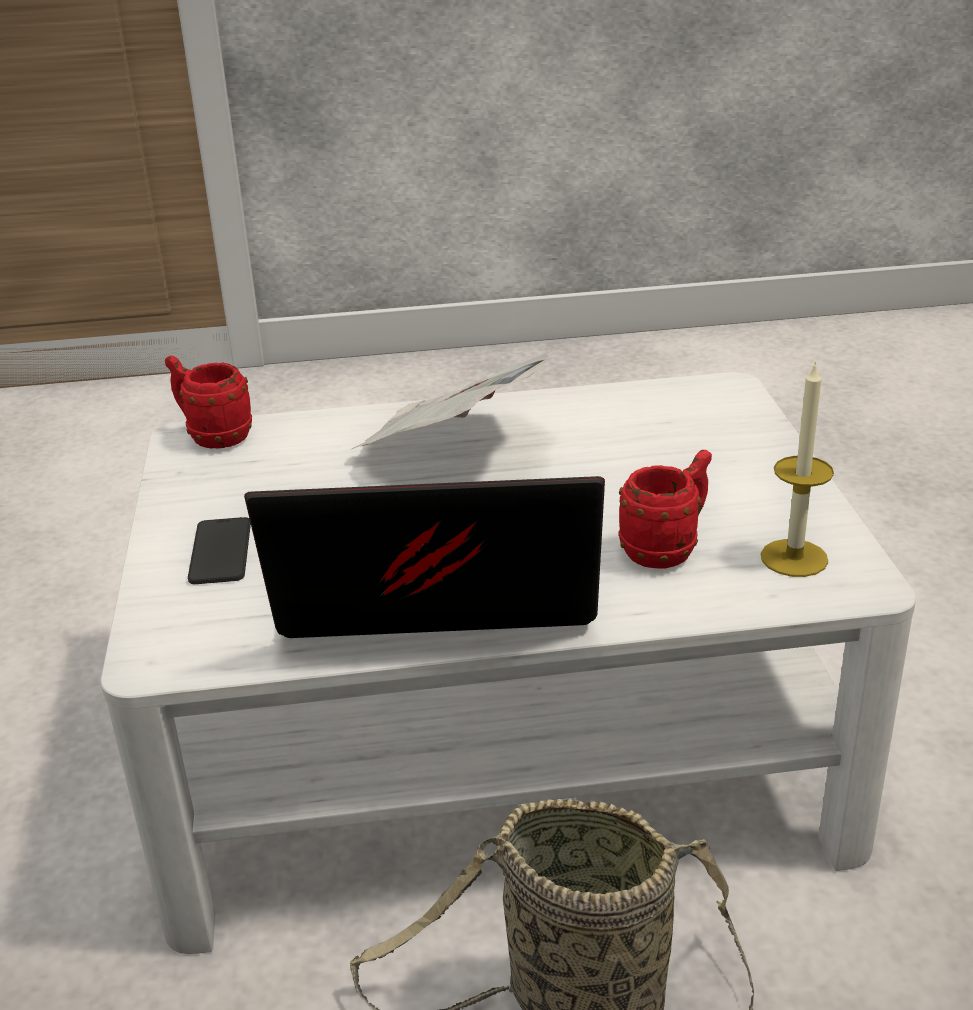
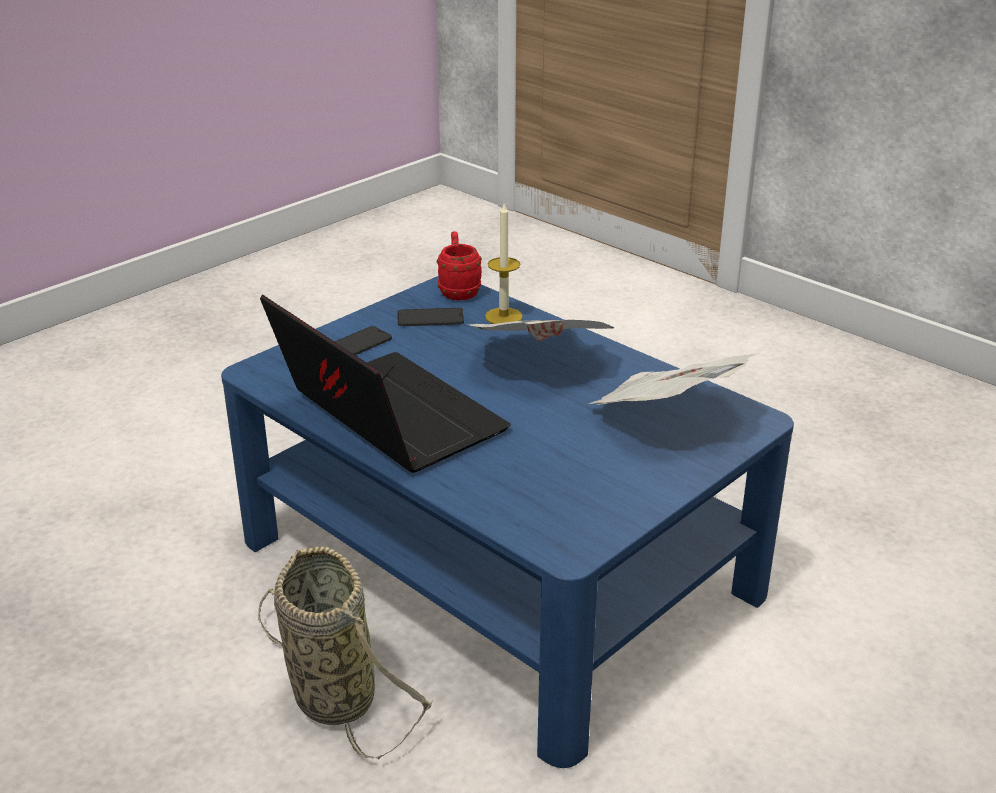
camera: 50 degrees right, 0 degrees up
(244, 478) = (430, 318): none -> phone
(495, 742) = (496, 566): white coffee table -> blue coffee table
(662, 427) = (667, 416): none -> newspaper
(667, 549) = (522, 470): red mug -> none
(794, 558) = (568, 517): candle -> candle (503, 316)

